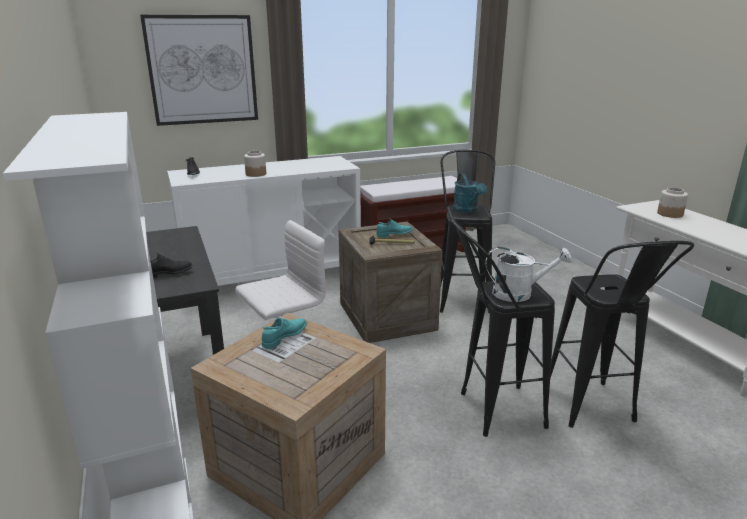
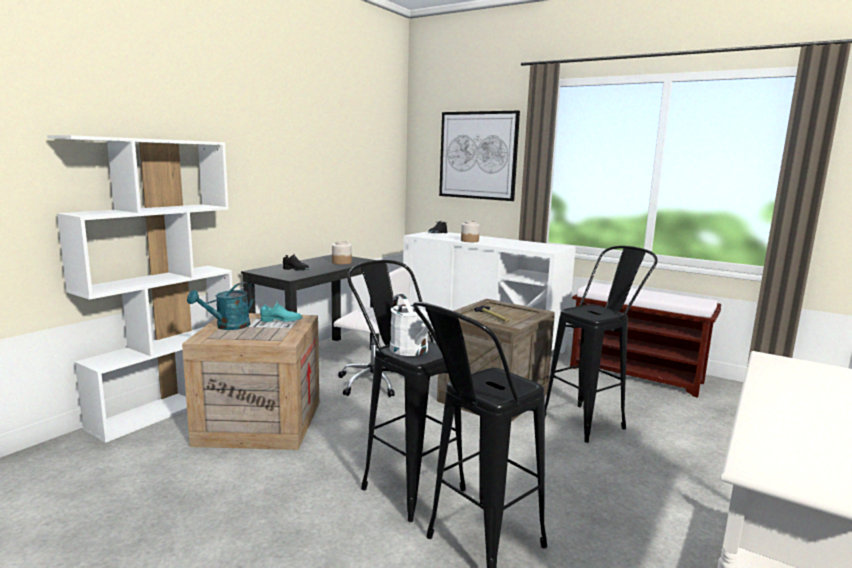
camera: 55 degrees right, 10 degrees down
(394, 234) = (512, 313): turquoise shoe -> none
(467, 211) = (592, 311): turquoise watering can -> turquoise watering can (227, 327)
(669, 214) = (800, 379): jar -> jar (341, 262)

